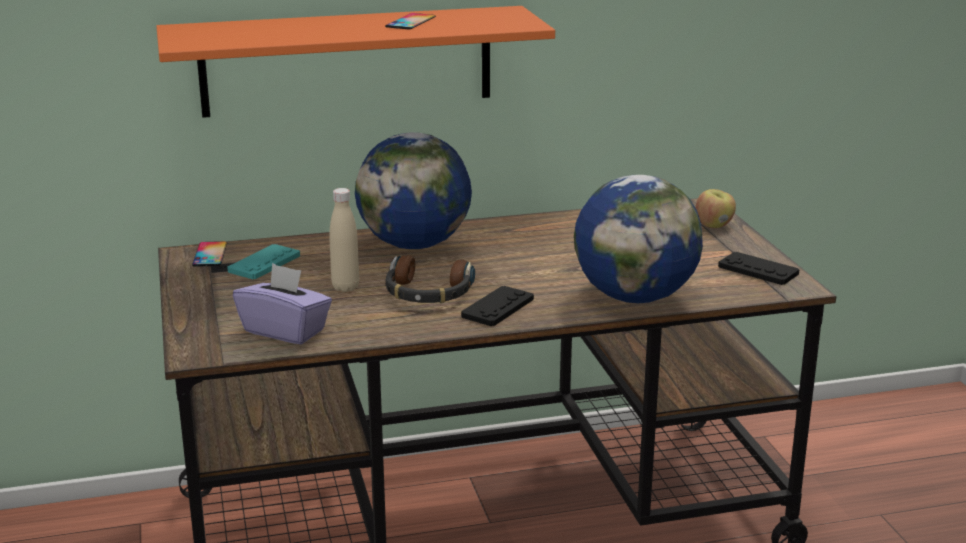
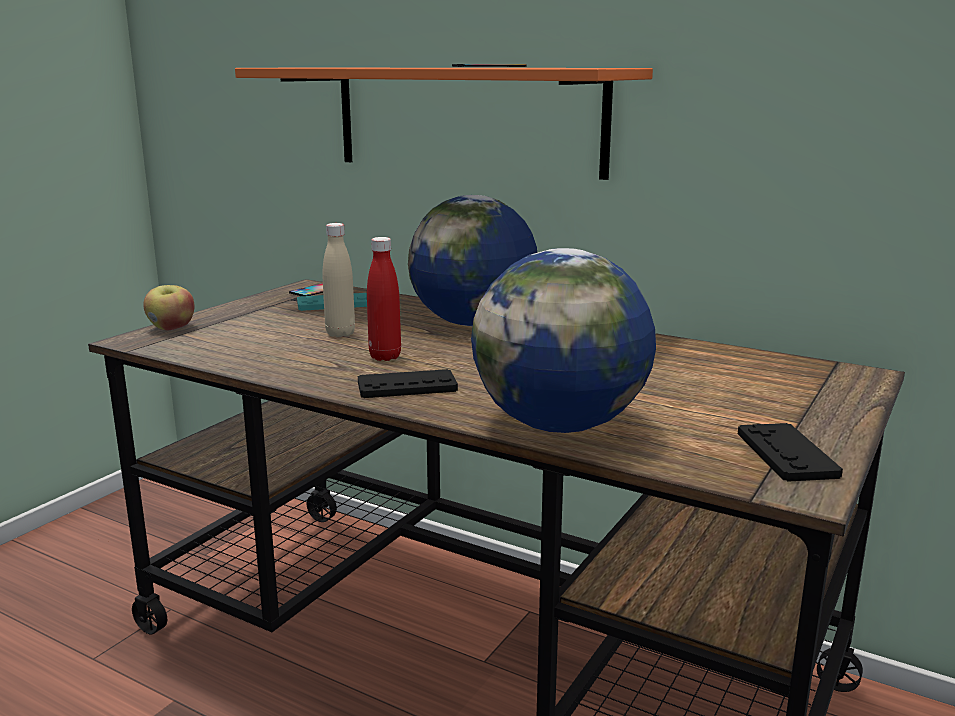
camera: 45 degrees right, 5 degrees down
(285, 330) = (220, 345): purple tissue box -> none
(428, 293) = (385, 357): headphones -> red bottle
(714, 225) = (834, 395): apple -> apple (171, 328)

